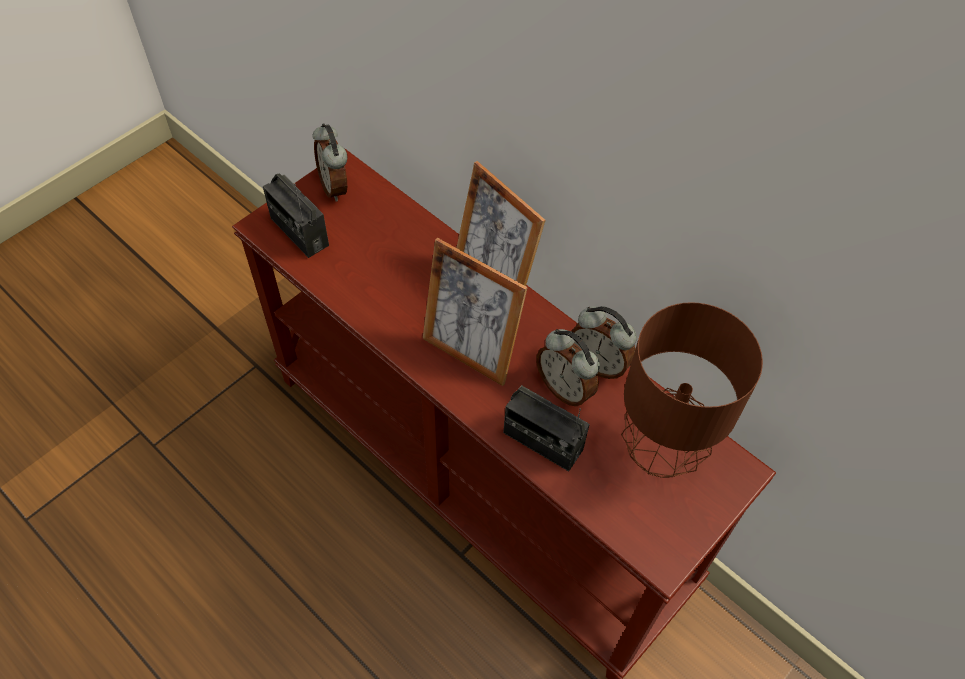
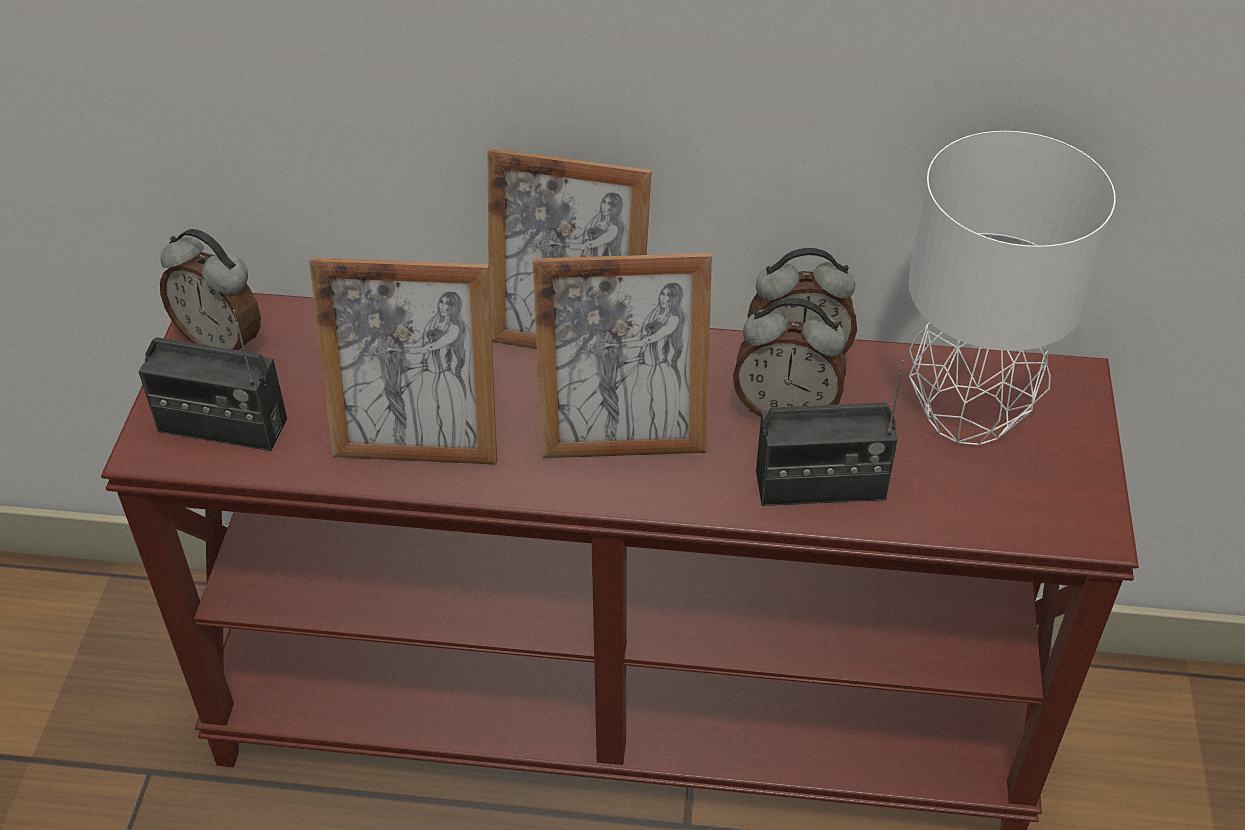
camera: 35 degrees left, 10 degrees down
(374, 294) = (418, 443): none -> picture frame
(661, 454) = (970, 415): brown table lamp -> white table lamp

